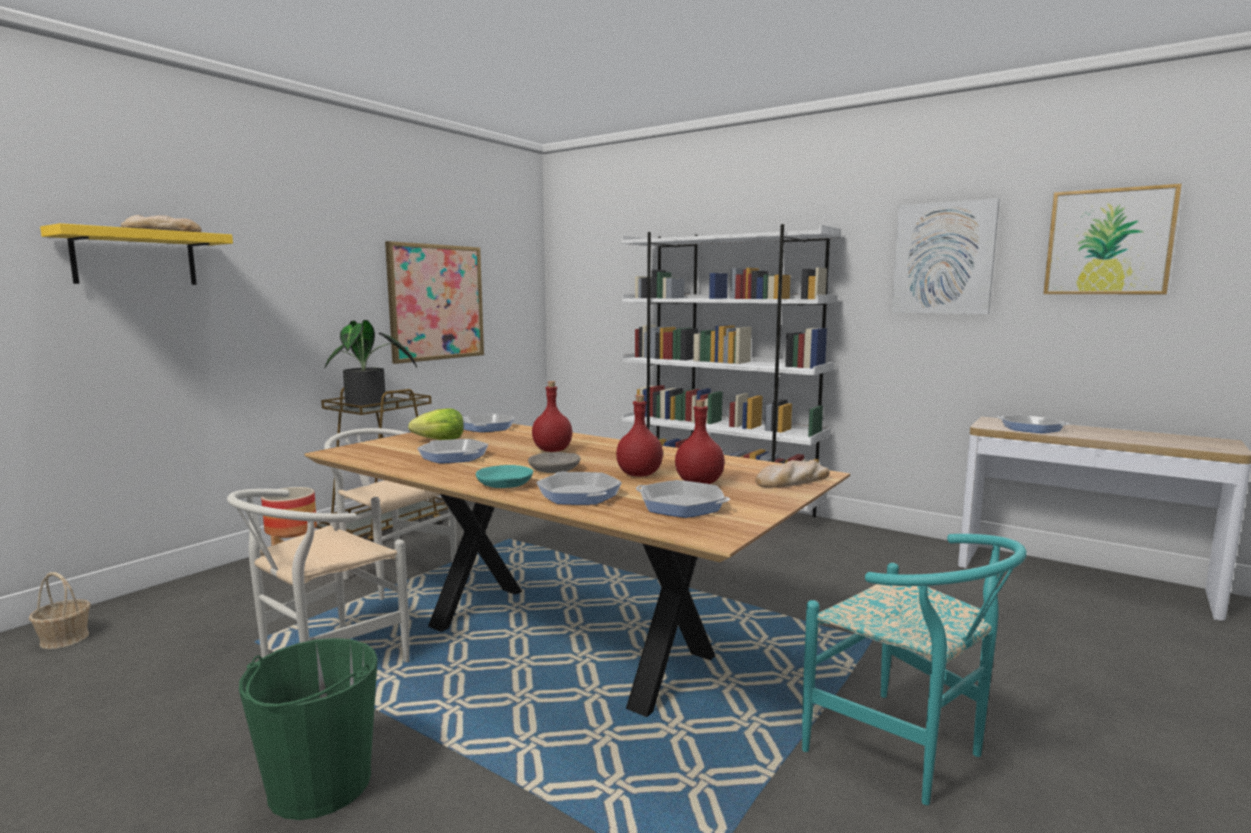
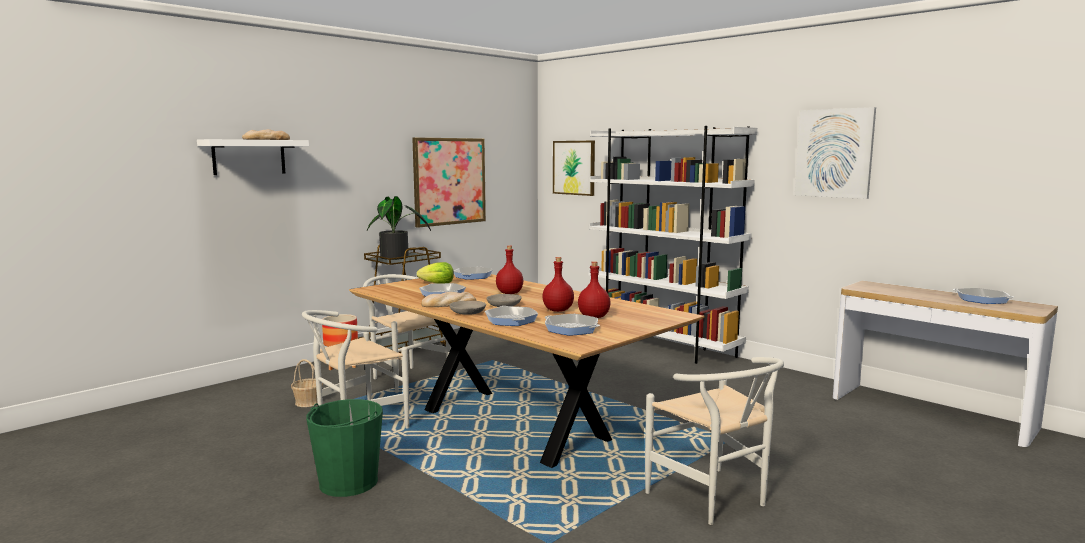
camera: 10 degrees right, 0 degrees up
(64, 639) = (203, 401): basket -> basket (308, 402)
(135, 258) = (249, 157): yellow shelf -> white shelf
(505, 485) = (468, 313): turquoise bowl -> grey bowl
(792, 480) = (658, 318): bread -> bread (448, 304)
(907, 753) = (714, 500): turquoise chair -> white chair
(1031, 428) = (889, 291): frying pan -> frying pan (982, 299)
(1108, 242) = (958, 144): picture -> picture (574, 167)

